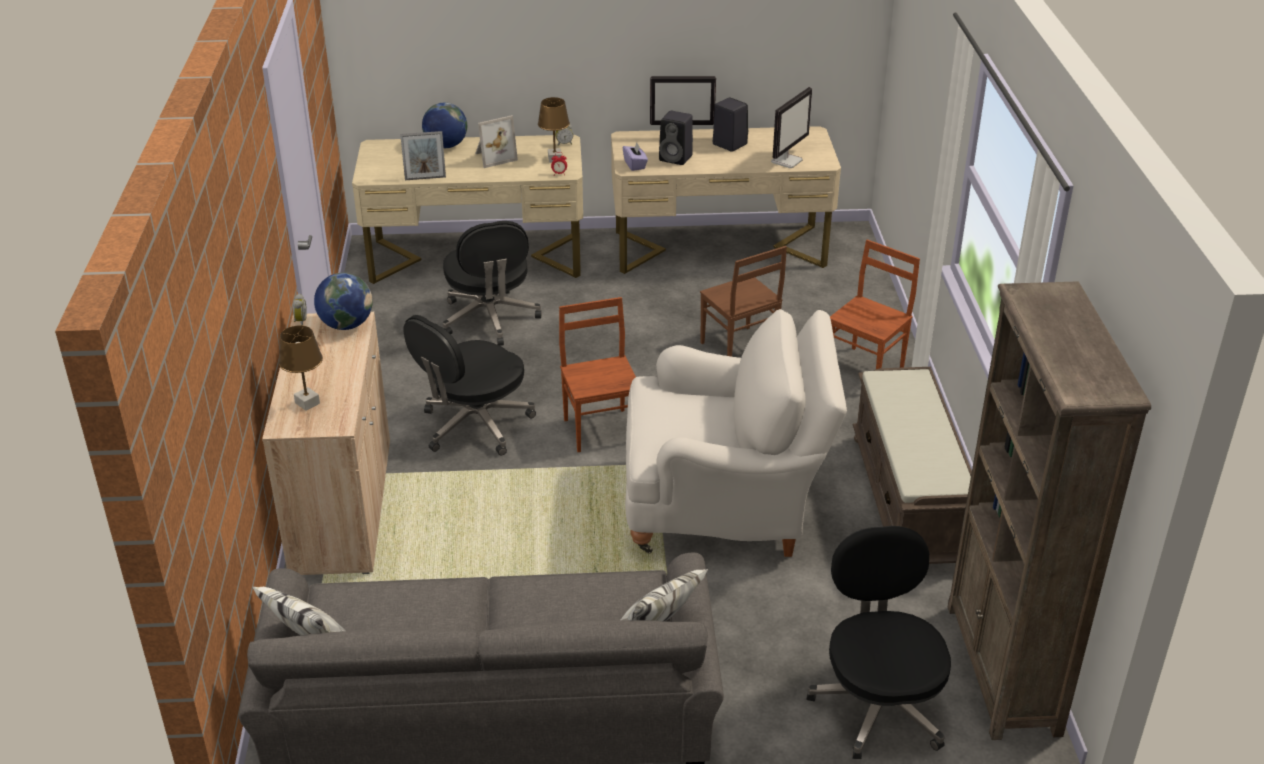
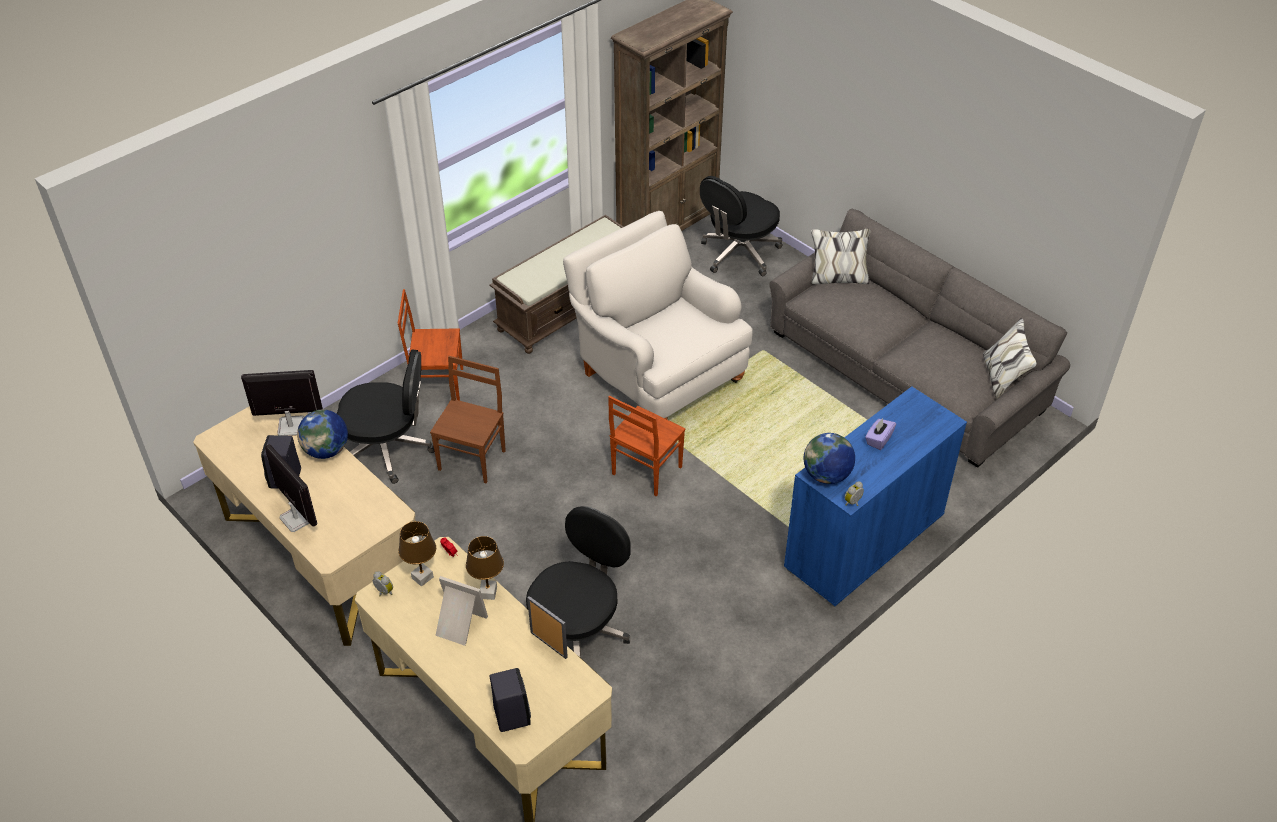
camera: 130 degrees left, 10 degrees up
(307, 403) = (916, 428): brown table lamp -> brown table lamp (488, 593)
(343, 507) = (864, 541): beige cabinet -> blue cabinet
(446, 146) = (469, 682): globe -> globe (326, 450)
(474, 426) = (715, 538): black office chair -> black office chair (388, 449)
(635, 165) = (384, 515): purple tissue box -> purple tissue box (878, 440)
(676, 158) = (346, 496): black speaker -> black speaker (511, 714)

